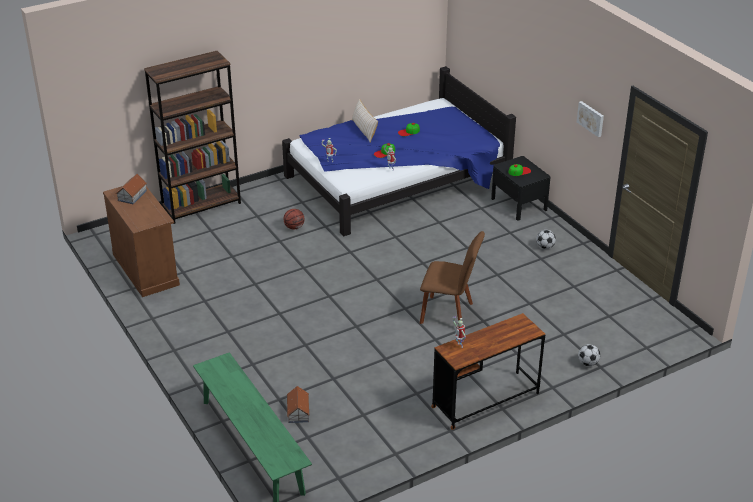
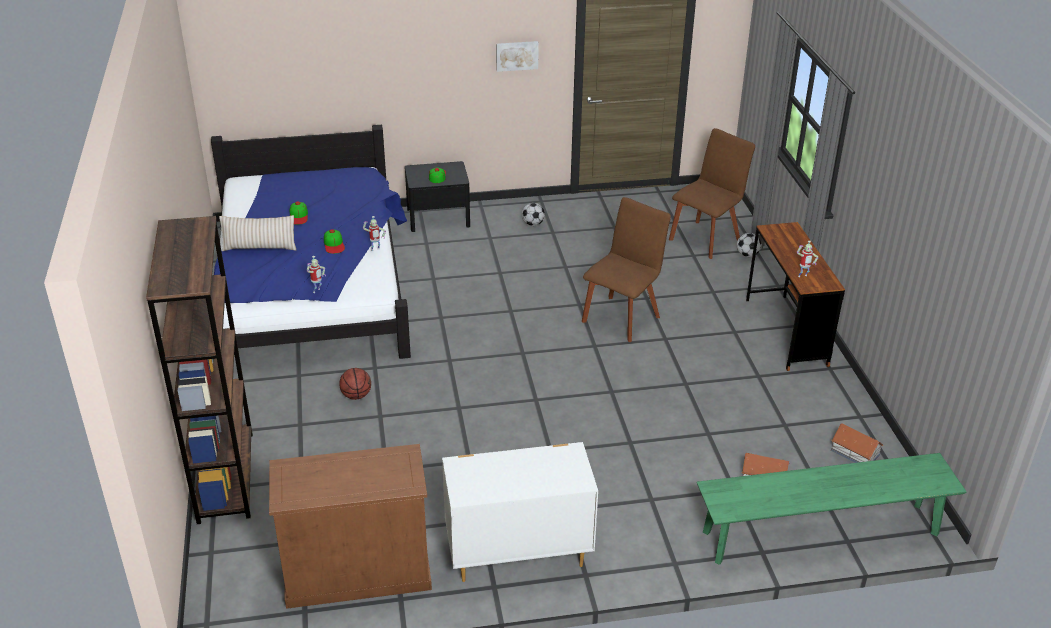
camera: 70 degrees left, 0 degrees up
(132, 195) = (310, 478): toy house -> toy house (855, 453)
(181, 320) = (517, 554): none -> white dresser
(596, 337) = (706, 238): none -> brown chair

